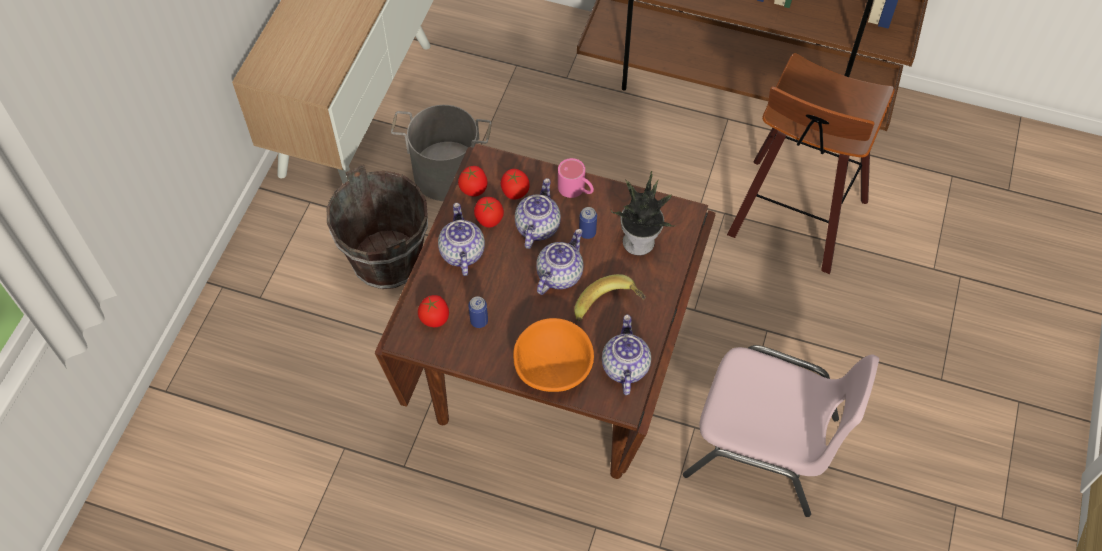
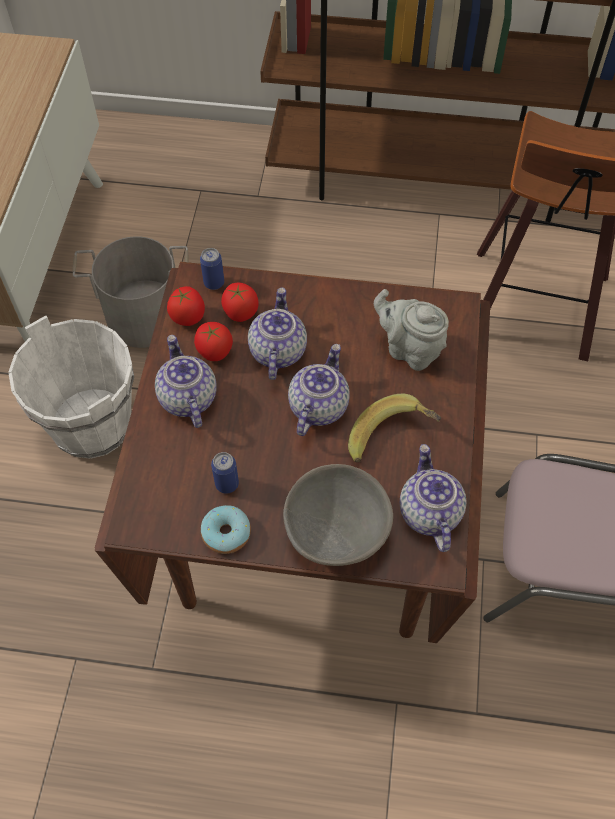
camera: 10 degrees left, 0 degrees up
(388, 261) = (93, 424): brown bucket -> white bucket
(435, 318) = (167, 490): tomato -> none
(472, 357) = (226, 533): none -> donut
(552, 368) = (335, 530): orange bowl -> grey bowl
(576, 190) = (316, 298): pink mug -> none
(587, 232) = (341, 349): can -> can (214, 283)
(640, 241) = (409, 349): potted plant -> grey teapot

